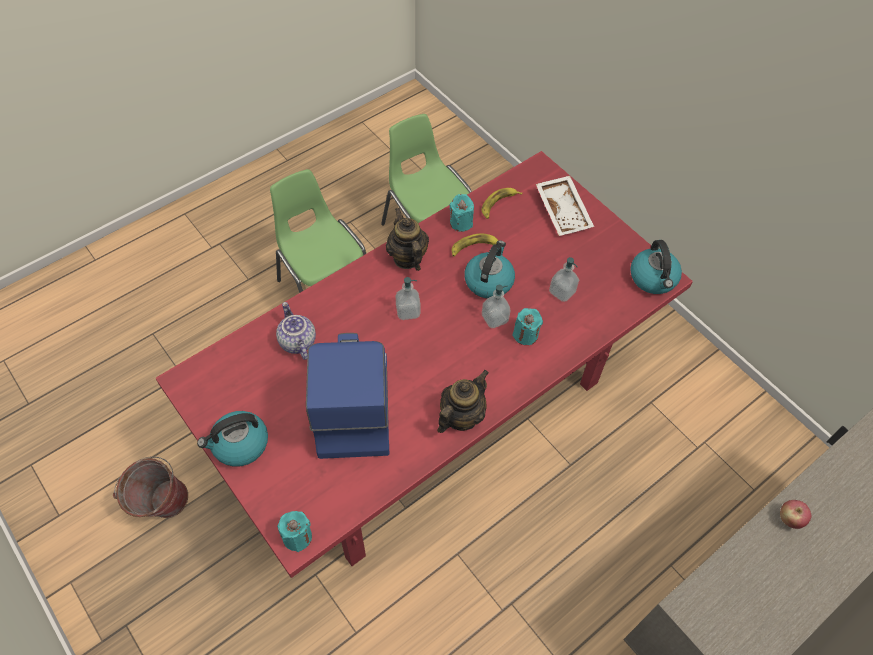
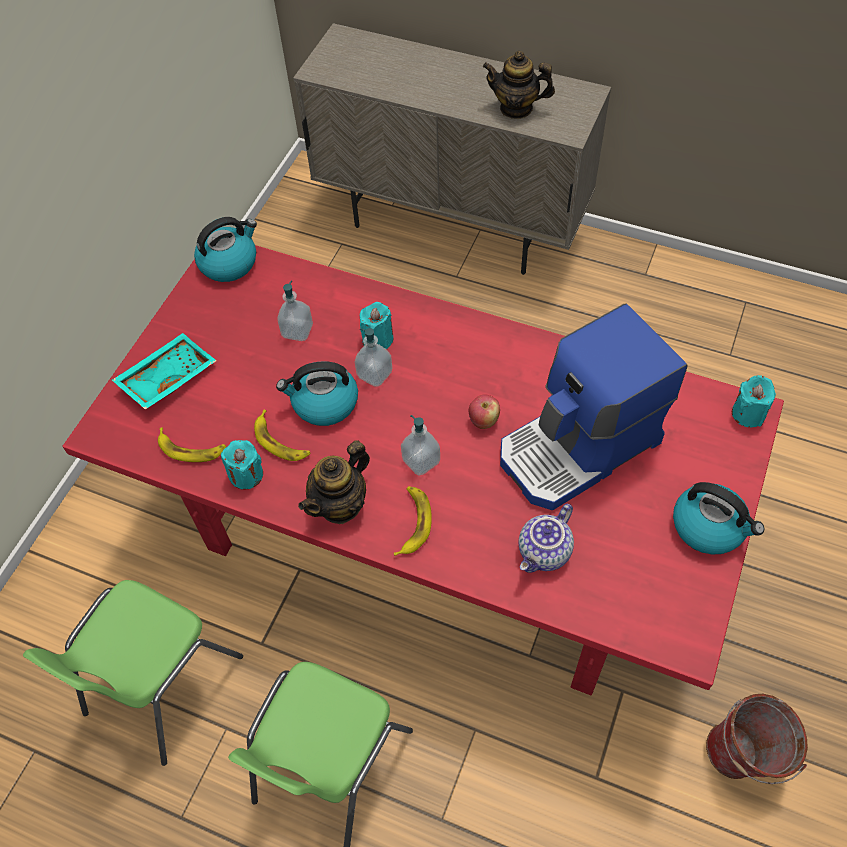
camera: 115 degrees left, 0 degrees up
(368, 286) = (412, 522): none -> banana
(461, 416) = (517, 348): teapot -> teapot (516, 108)
(564, 211) = (167, 377): white tray -> turquoise tray
(789, 519) = (445, 99): apple -> apple (483, 421)

